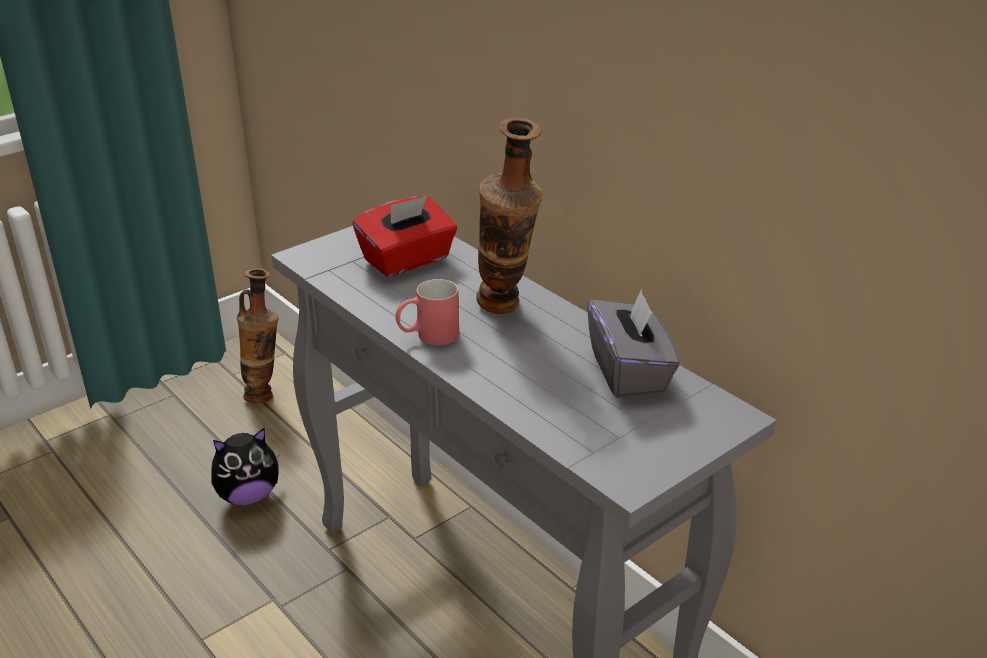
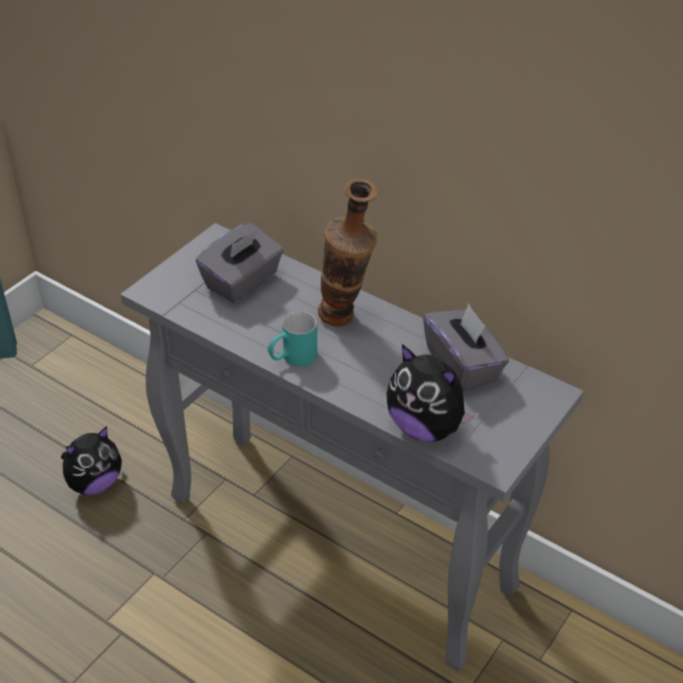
camera: 15 degrees left, 10 degrees up
(265, 393) = (70, 380): vase -> none
(407, 260) = (242, 282): red tissue box -> grey tissue box
(428, 336) = (292, 358): red mug -> turquoise mug
(557, 427) = (426, 427): none -> plush toy

